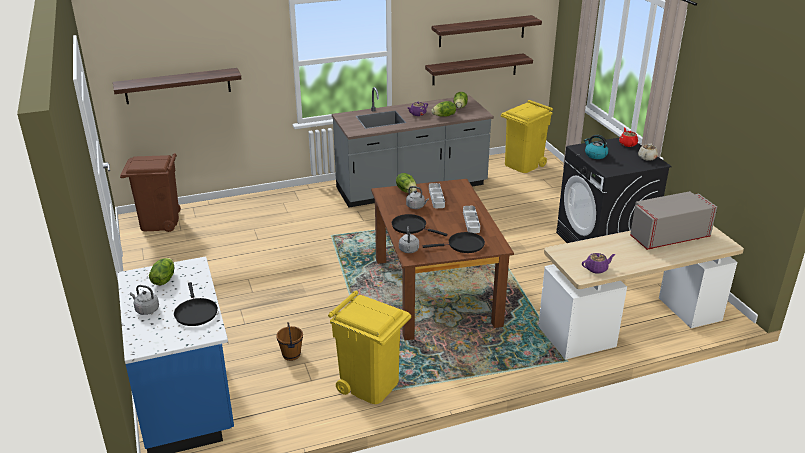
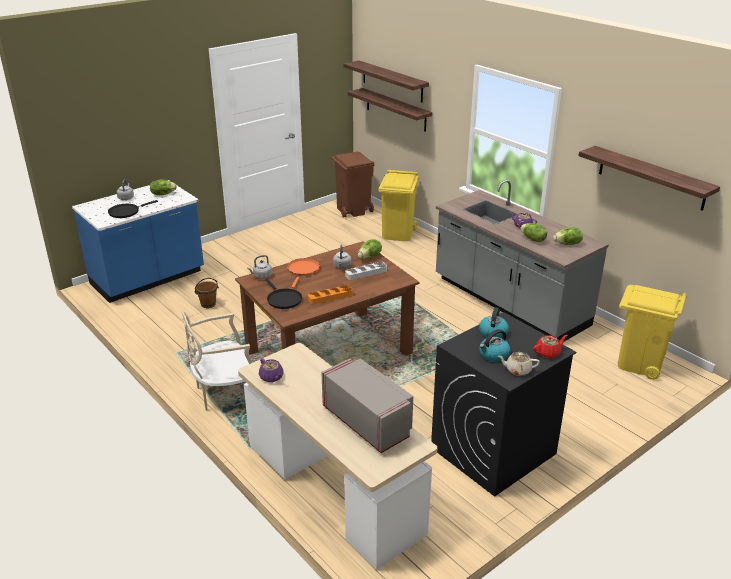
camera: 70 degrees right, 0 degrees up
(370, 384) = (183, 346): yellow trash can -> yellow trash can (398, 234)
(411, 227) = (303, 270): black frying pan -> orange frying pan
(471, 221) = (330, 297): grey tray -> orange tray
(474, 69) = (635, 220): shelf -> shelf (392, 81)
(474, 365) = (224, 393): none -> beige chair
(625, 161) = (493, 355): none -> kettle

